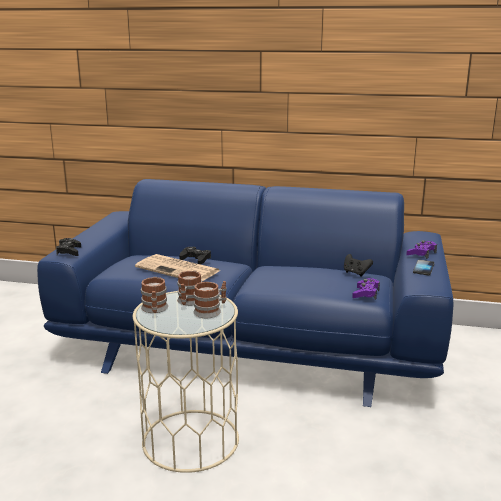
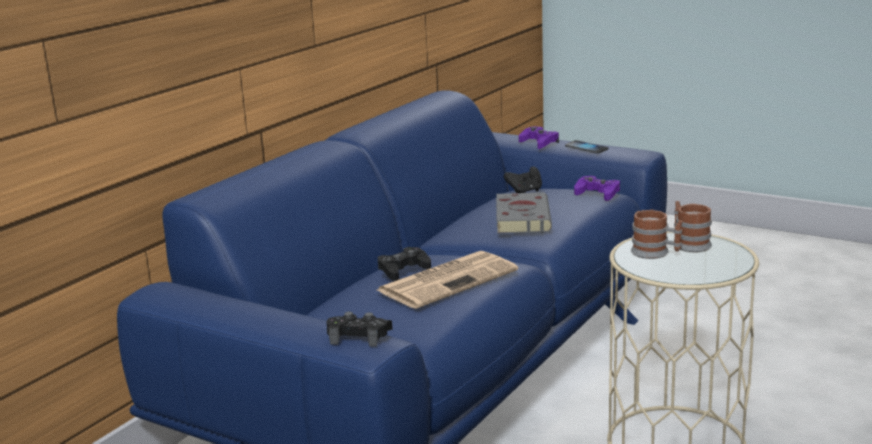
camera: 70 degrees left, 0 degrees up
(154, 309) = (676, 272): mug -> none
(293, 275) = (522, 218): none -> grey book

